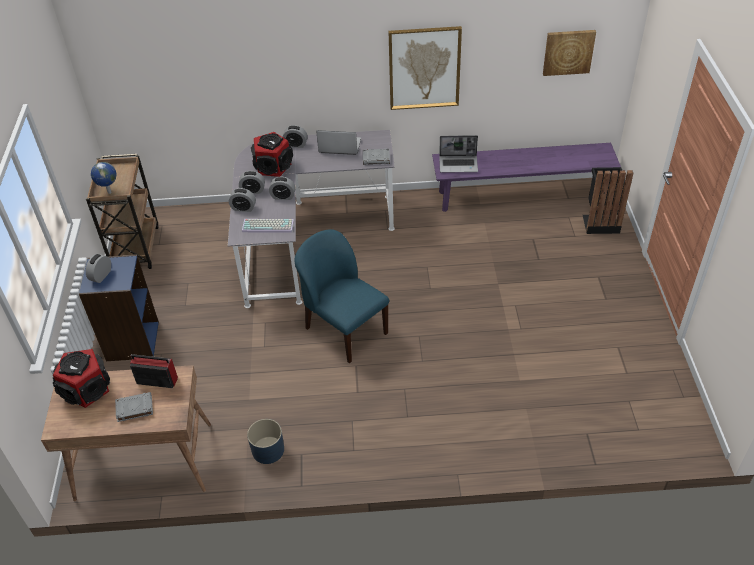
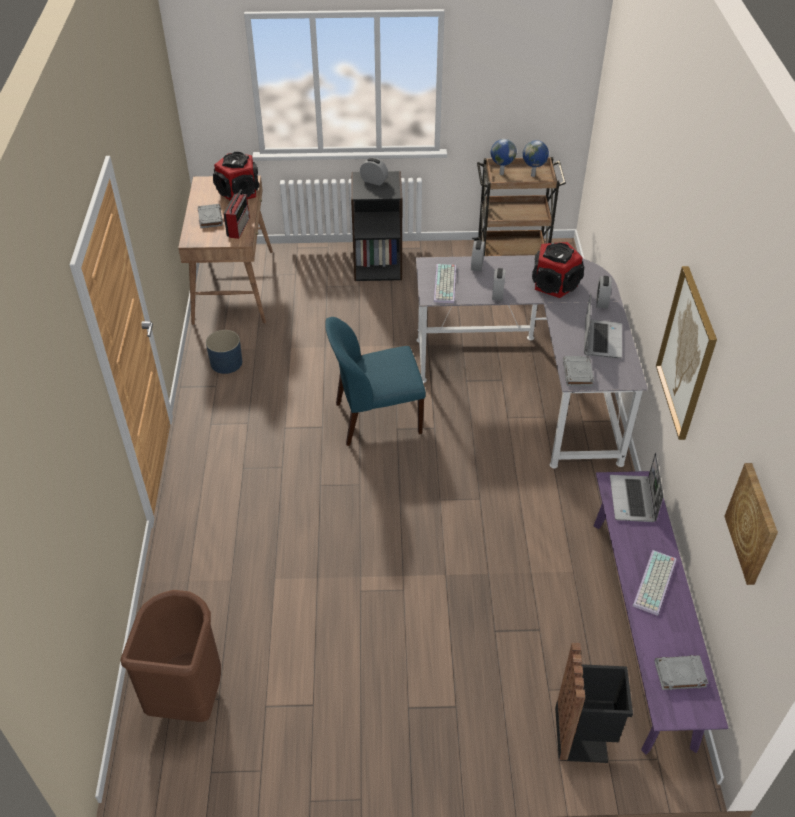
camera: 90 degrees right, 0 degrees up
(117, 173) = (533, 175): none -> globe
(132, 341) = (378, 265): blue bookcase -> black bookcase
(253, 190) = (508, 270): alarm clock -> none
(345, 330) = (376, 418): blue chair -> blue chair turned 150 degrees counterclockwise
(523, 160) = (656, 584): none -> keyboard
(583, 155) = (679, 674): none -> grey book
(632, 419) = (188, 696): none -> brown trash can

